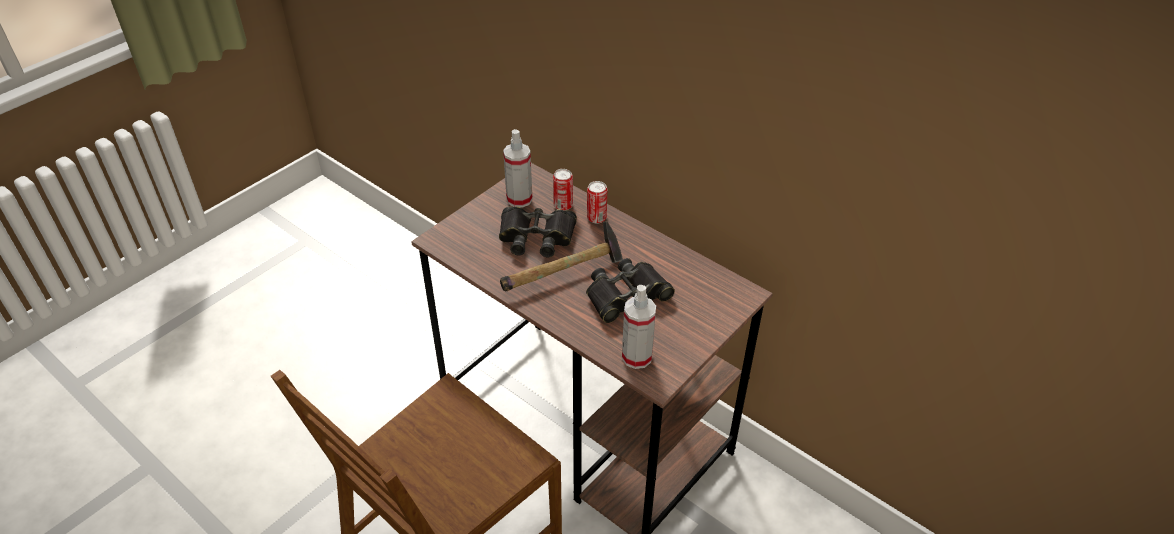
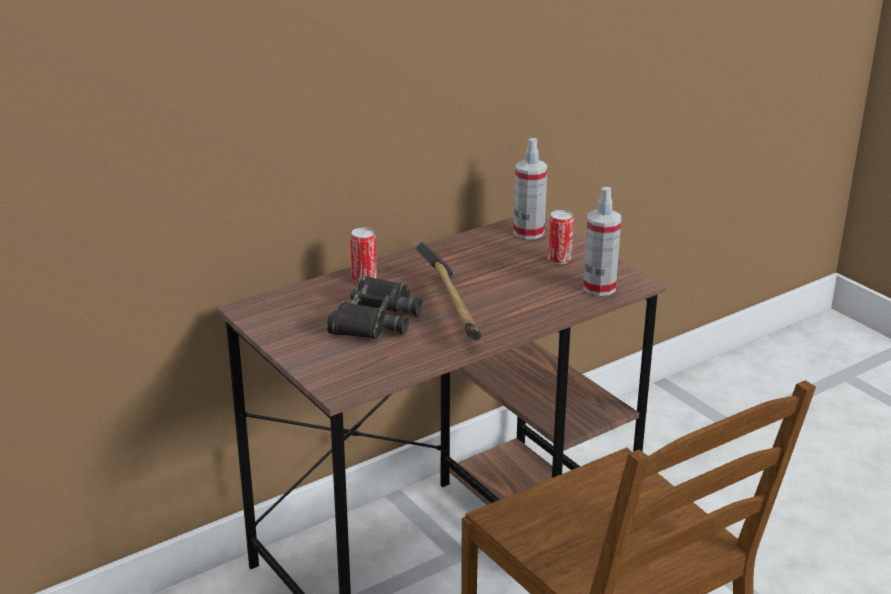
camera: 75 degrees left, 15 degrees down
(519, 199) = (294, 322): spray bottle -> spray bottle (528, 232)
(563, 205) = (326, 295): can -> can (559, 259)
(626, 295) = (505, 280): black binoculars -> none

